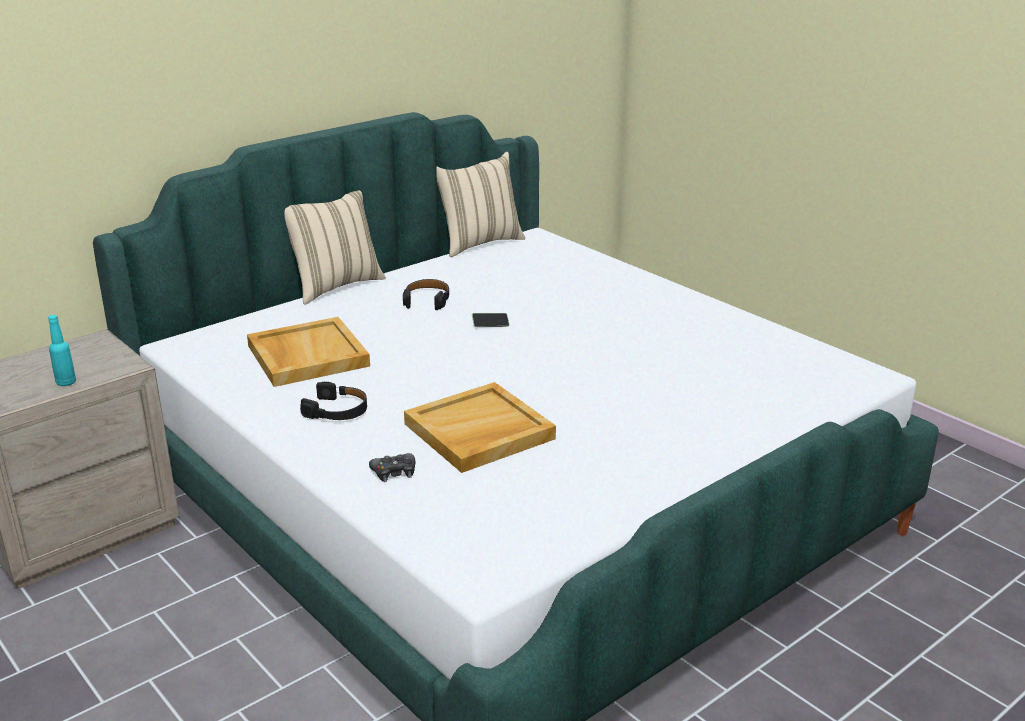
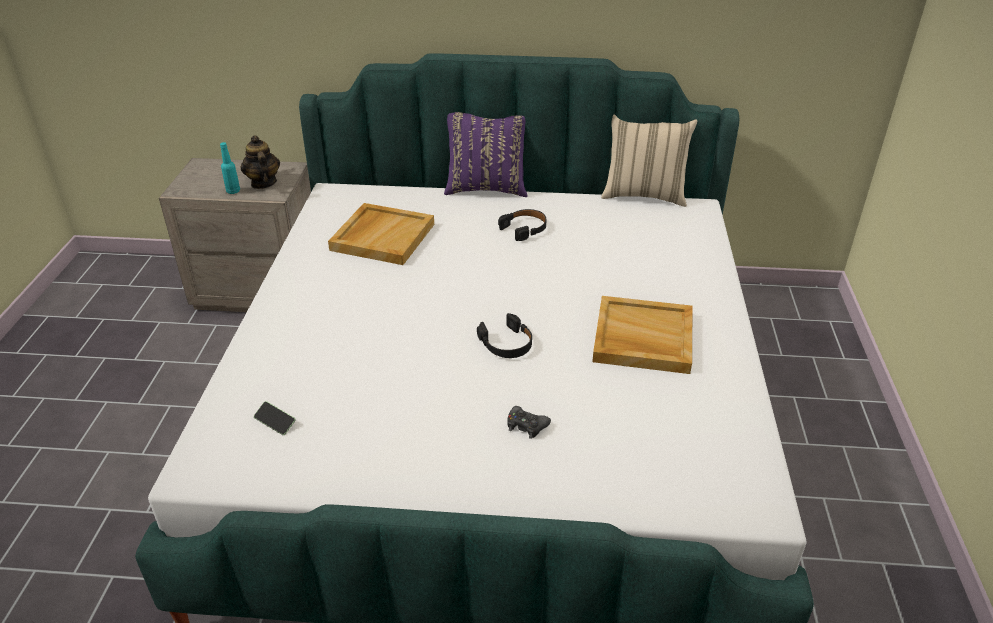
camera: 45 degrees right, 10 degrees up
(90, 363) = (263, 183): none -> teapot
(335, 286) = (486, 188): beige pillow -> purple pillow
(337, 411) = (331, 289): black headphones -> black headphones (506, 344)
(394, 472) = (284, 356): black game controller -> black game controller (526, 426)
(478, 432) = (376, 357): beige tray -> beige tray (642, 338)
(490, 325) = (531, 272): phone -> phone (275, 422)

